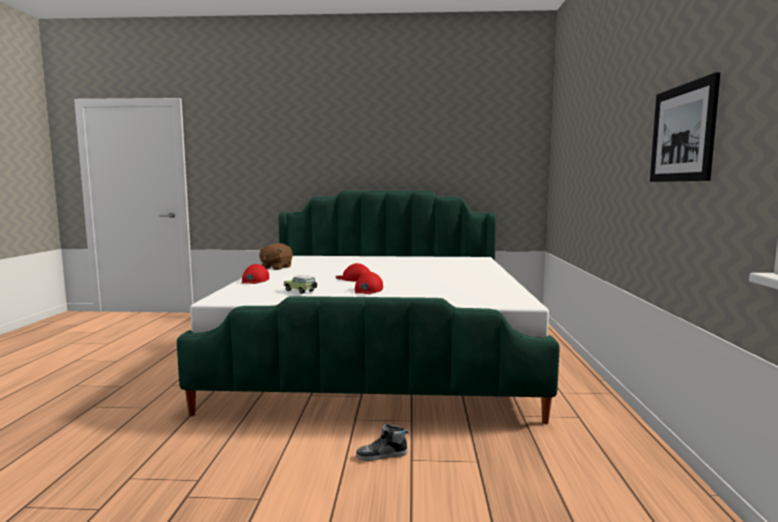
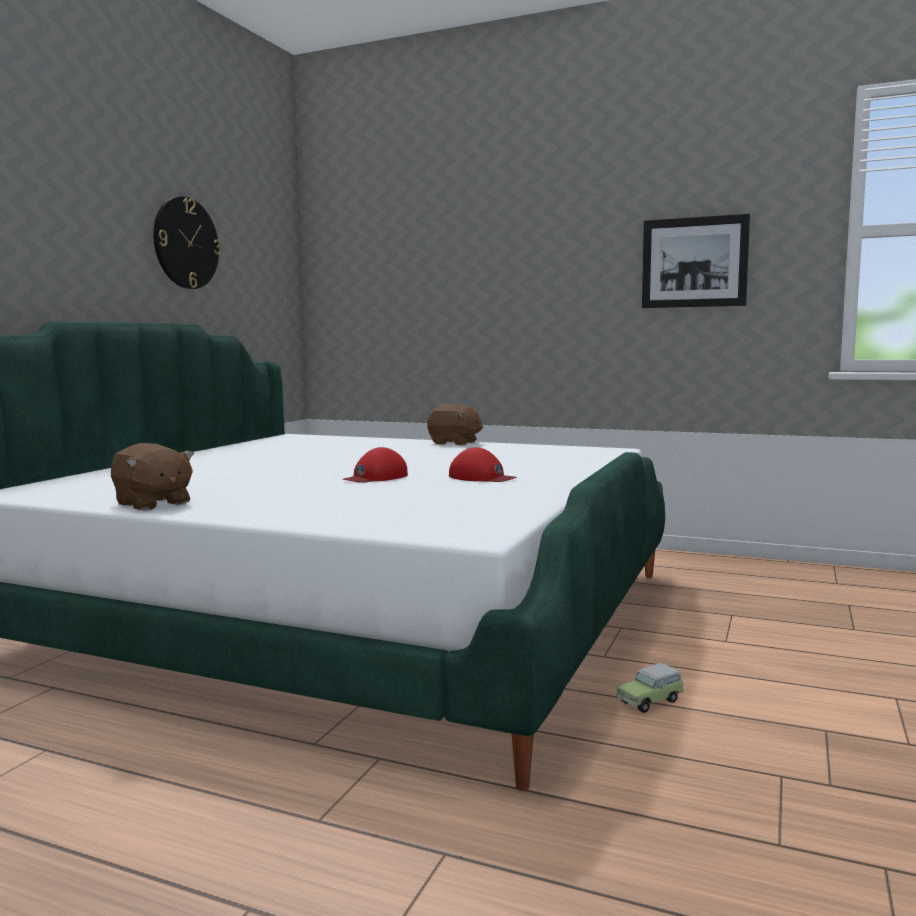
camera: 70 degrees left, 0 degrees up
(254, 280) = (296, 516): red cap -> none
(301, 291) = (452, 499): toy car -> toy car (651, 701)
(382, 455) = (713, 653): shoe -> none
(438, 147) = (186, 243): none -> wall clock
(498, 277) = (454, 443): none -> brown plush toy

